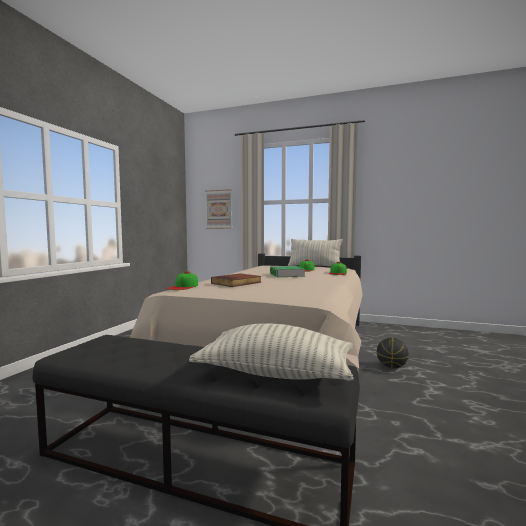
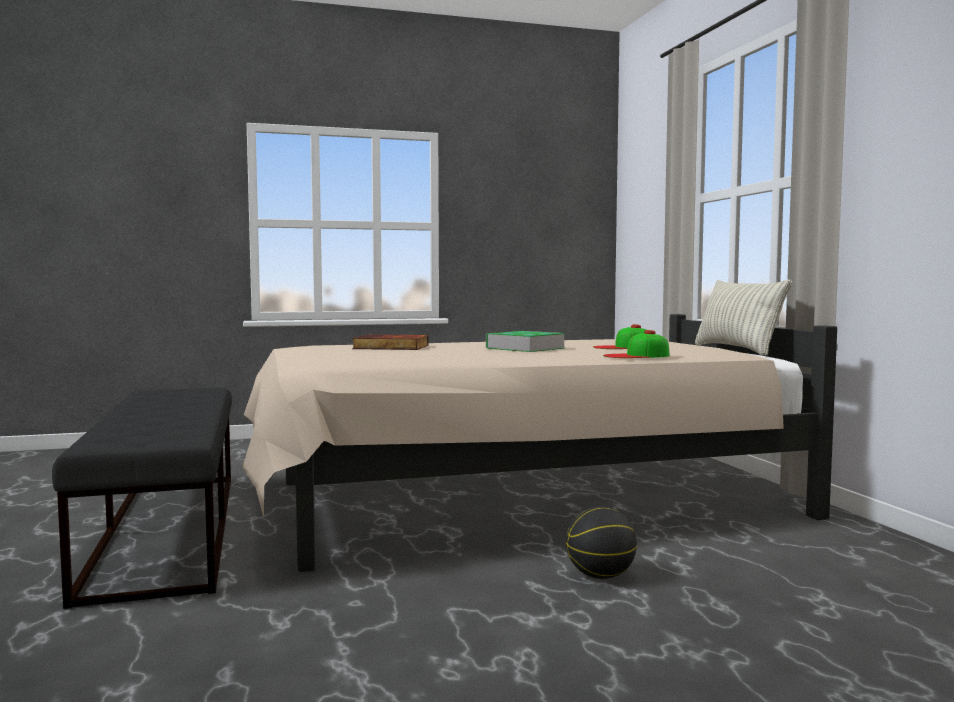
camera: 55 degrees right, 0 degrees up
(183, 286) = (327, 344): cap -> none
(219, 209) = (650, 219): picture -> none
(275, 373) = (149, 430): pillow -> none

